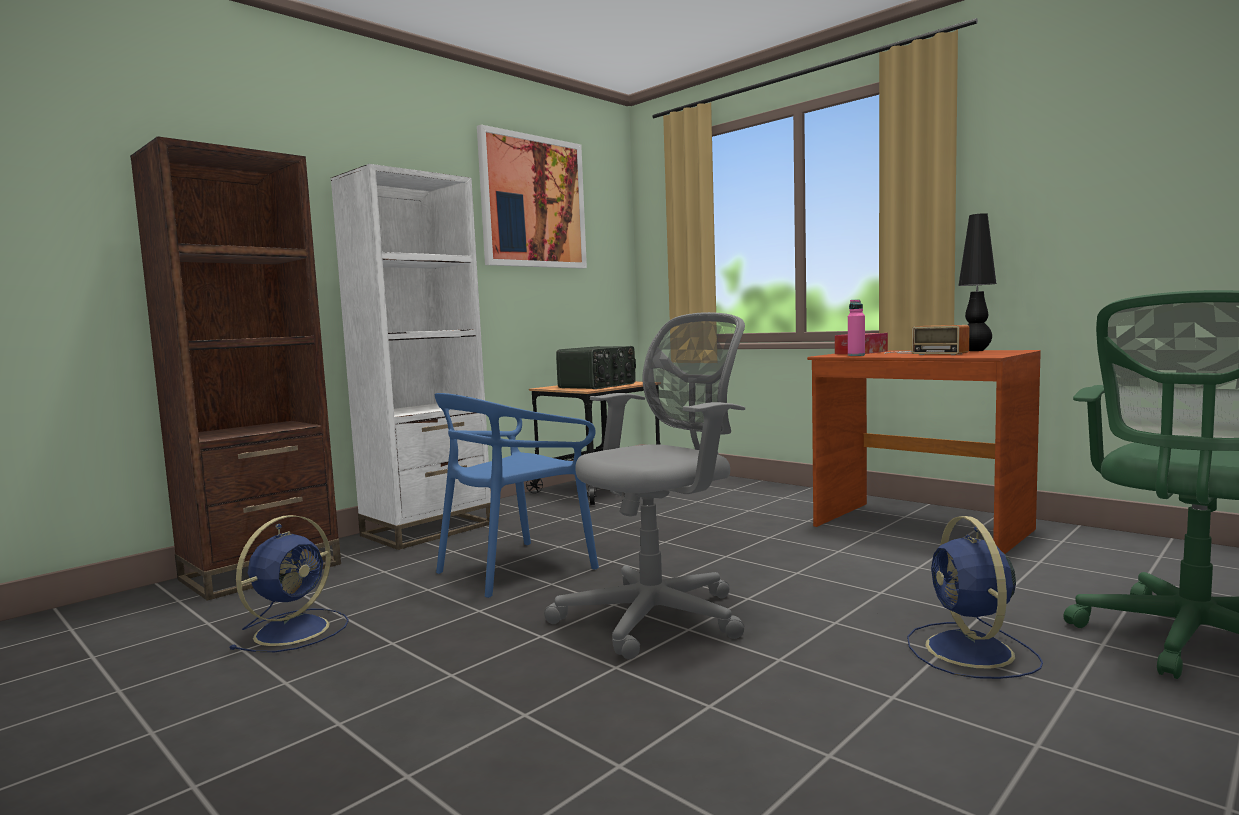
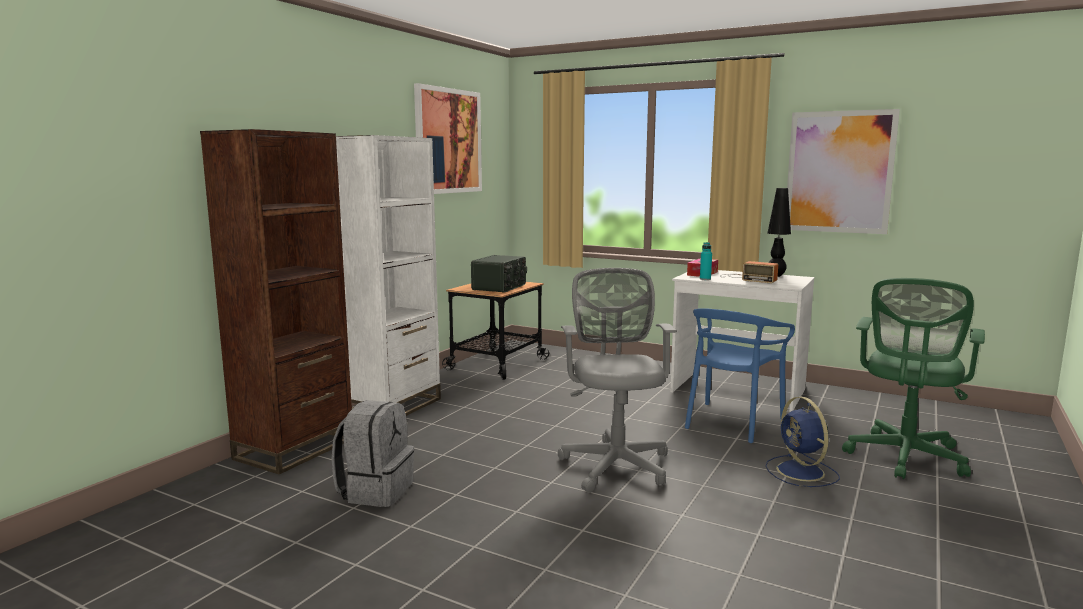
camera: 15 degrees left, 5 degrees up
(295, 630) = (375, 491): blue fan -> grey backpack
(516, 568) = (491, 435): blue chair -> blue chair (732, 422)
(659, 616) = (615, 463): grey office chair -> grey office chair turned 45 degrees counterclockwise
(856, 355) = (705, 279): pink bottle -> turquoise bottle
(919, 528) = (737, 391): brown desk -> white desk
(1078, 186) = (839, 172): none -> picture

